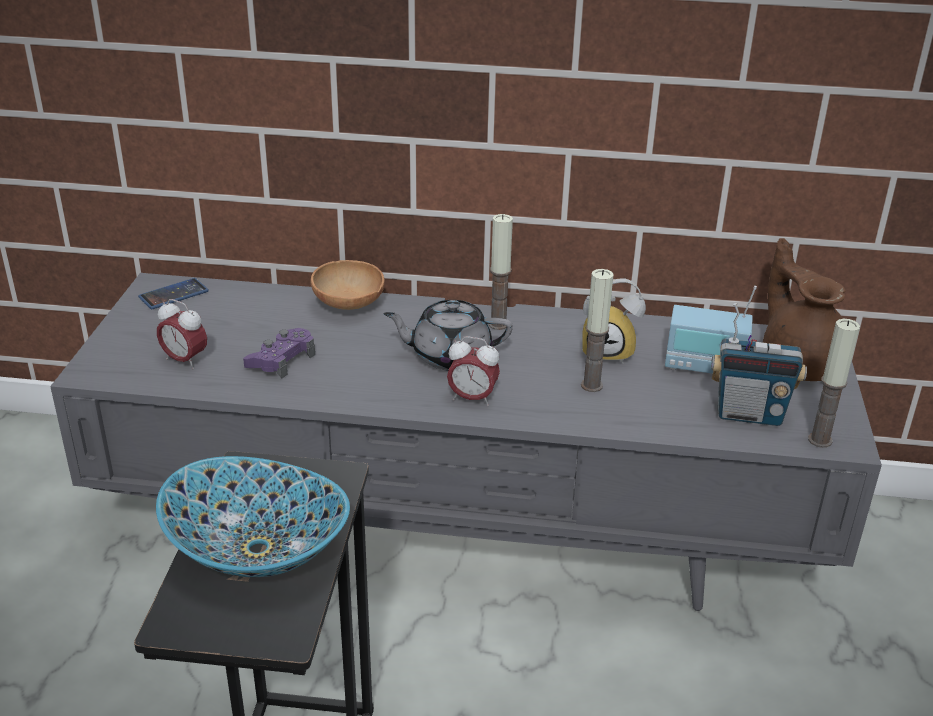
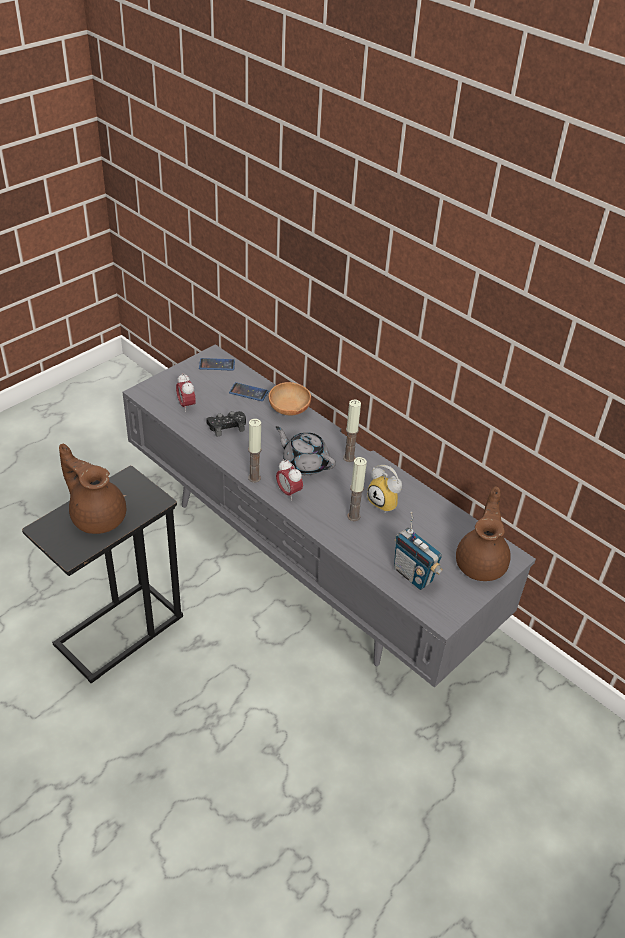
camera: 35 degrees right, 10 degrees up
(258, 548) = (97, 516): bowl -> brown teapot
(263, 308) = (248, 392): none -> phone
(281, 360) = (227, 426): purple game controller -> black game controller
(704, 367) = (425, 537): radio -> none
(820, 440) = (431, 609): candle -> candle (254, 478)

